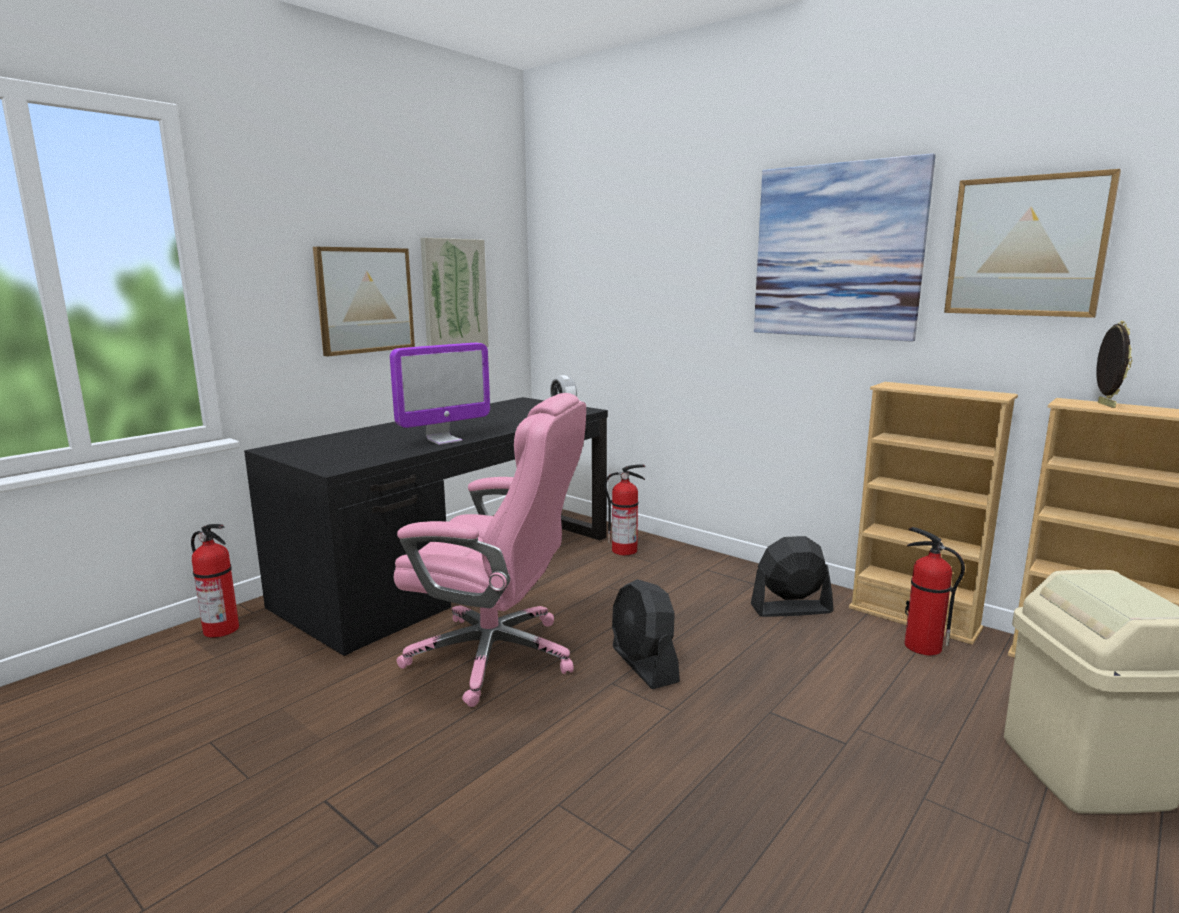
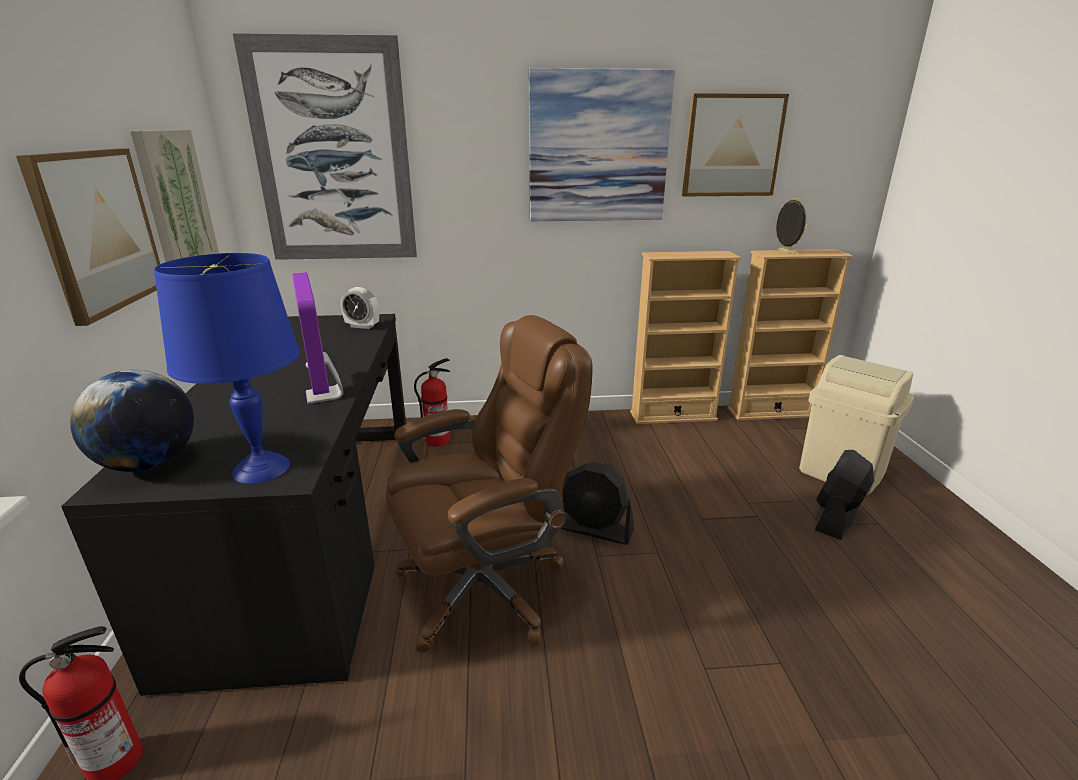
camera: 45 degrees left, 10 degrees up
(302, 445) = (149, 464): none -> globe
(333, 461) = (261, 469): none -> blue table lamp
(444, 440) = (324, 395): monitor -> monitor turned 150 degrees clockwise
(496, 656) = (485, 587): pink office chair -> brown office chair
(596, 261) = (333, 154): none -> picture
(791, 609) = (610, 439): black fan -> black fan (837, 518)
(921, 646) = (700, 433): fire extinguisher -> none

